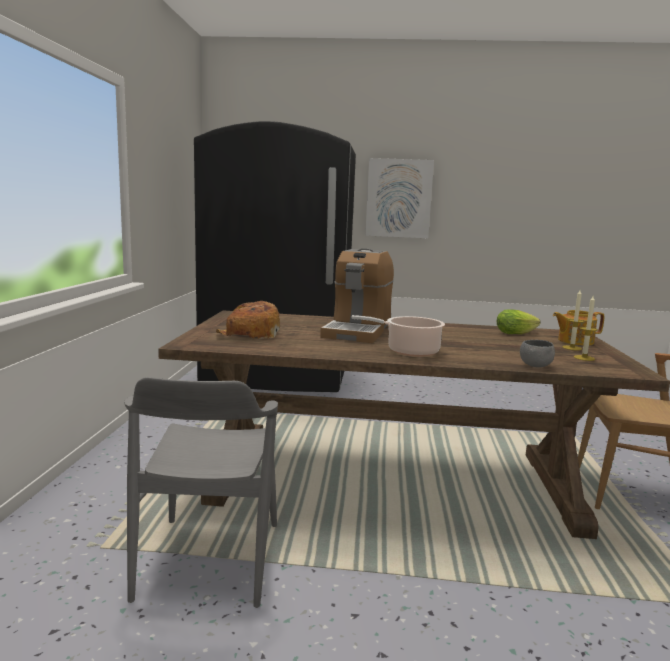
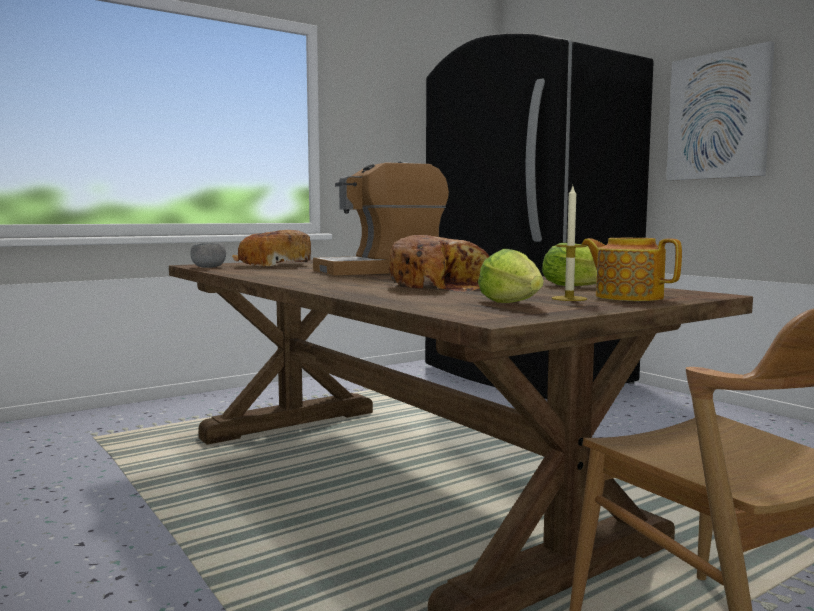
camera: 50 degrees right, 5 degrees down
(209, 560) = (114, 469): grey chair -> none
(409, 351) = (328, 281): cooking pot -> none
(483, 346) = (442, 286): none -> bread
(535, 365) = (387, 298): grey bowl -> grey bowl (209, 267)
(584, 358) = (513, 304): candle -> lettuce

